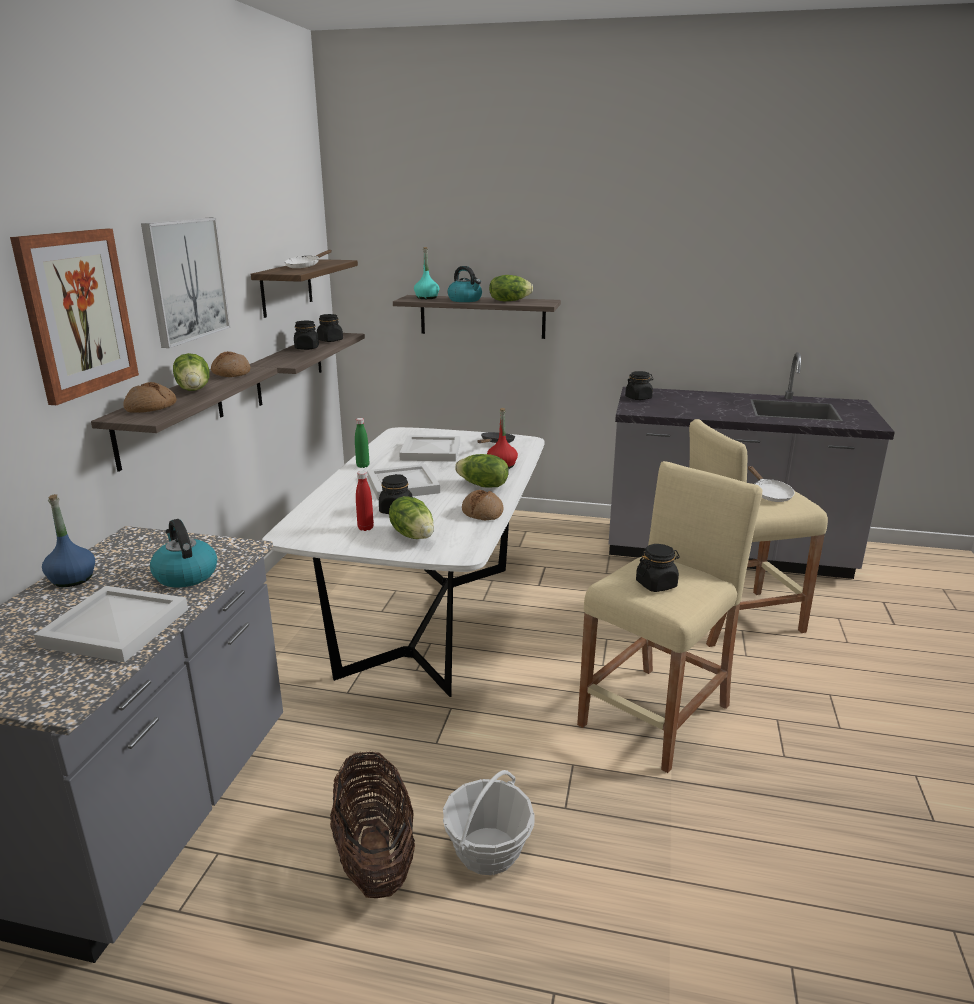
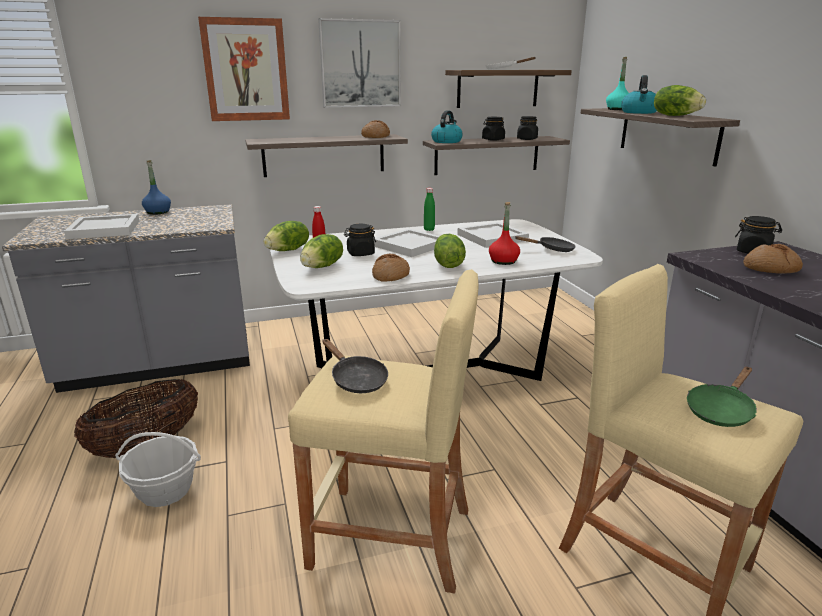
camera: 60 degrees right, 0 degrees up
(151, 407) = (280, 139): bread -> bread (770, 269)
(185, 575) = (173, 225): kettle -> kettle (446, 141)
(195, 389) = (328, 138): lettuce -> lettuce (288, 250)
(656, 584) = (356, 379): black jar -> black frying pan
(769, 494) = (720, 410): white frying pan -> green frying pan

